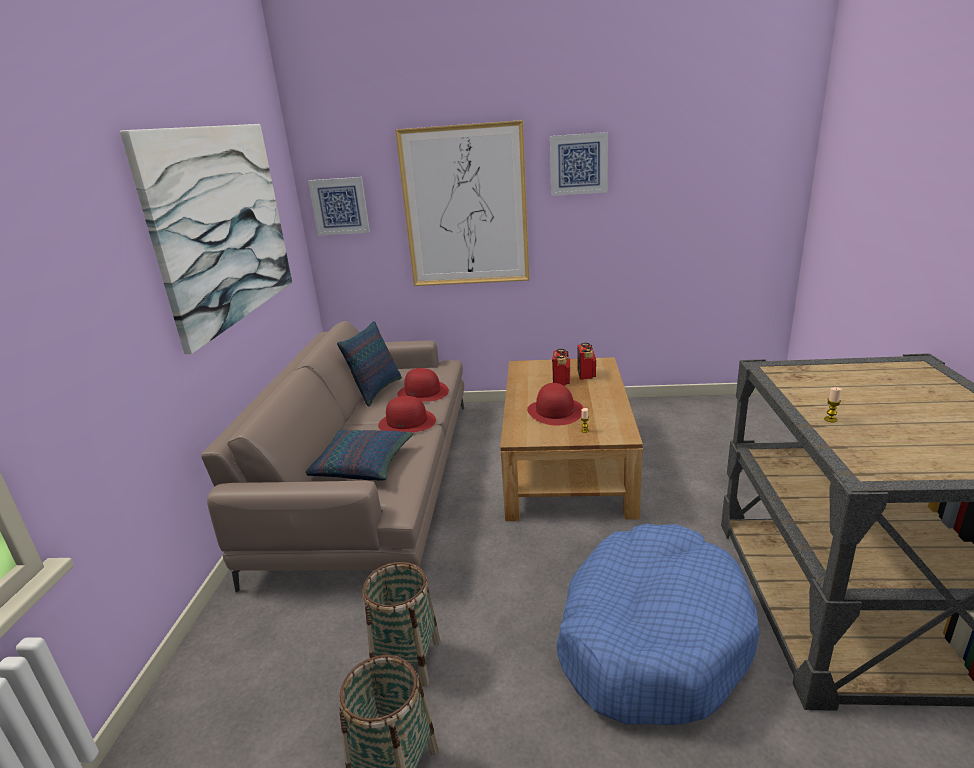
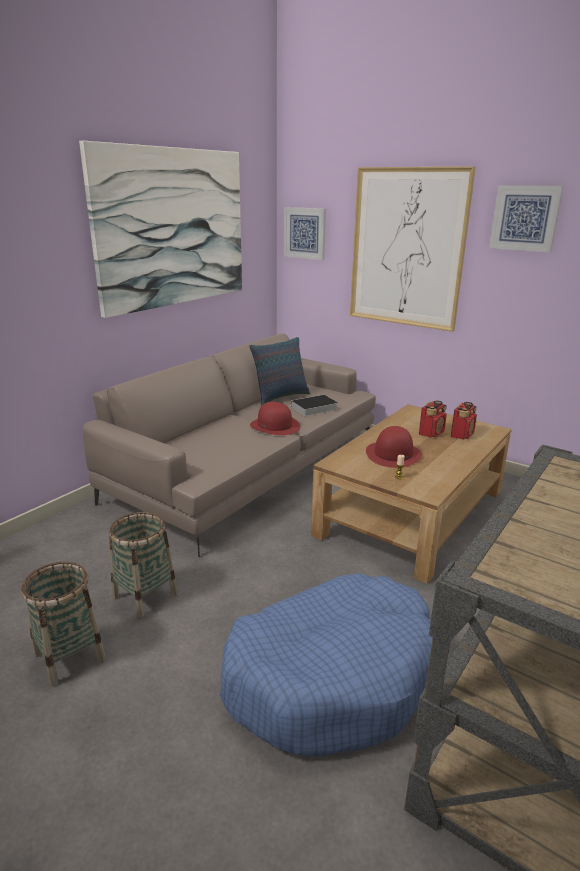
camera: 30 degrees right, 0 degrees up
(362, 465) = (209, 444): blue pillow -> none
(423, 392) = (313, 408): red hat -> book
(830, 419) = (542, 521): candle -> none

